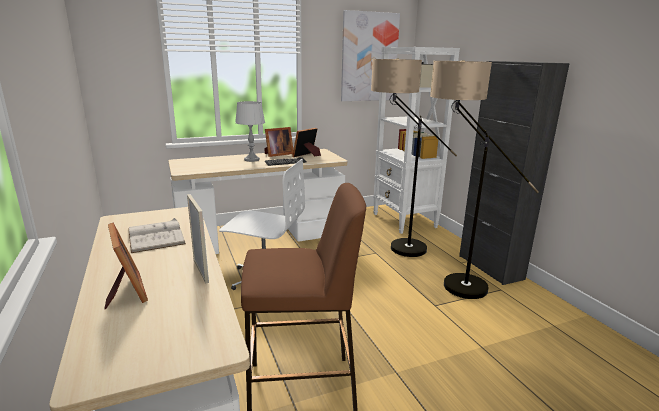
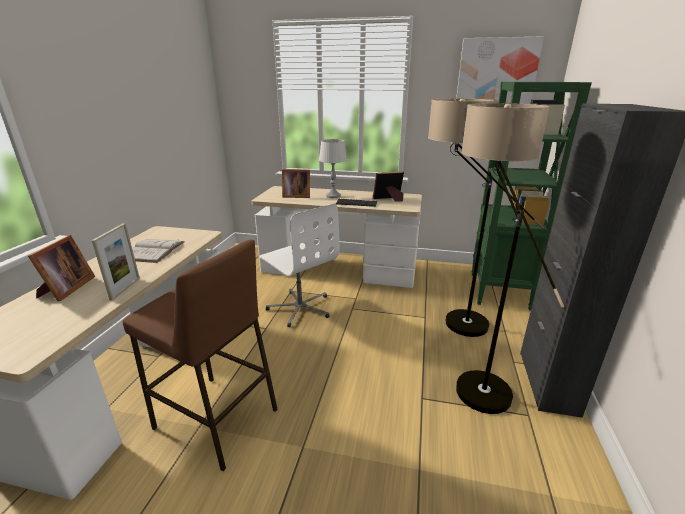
camera: 35 degrees right, 5 degrees up
(277, 154) = (364, 194): picture frame -> picture frame (295, 196)
(404, 221) = (499, 291): white bookcase -> green bookcase

